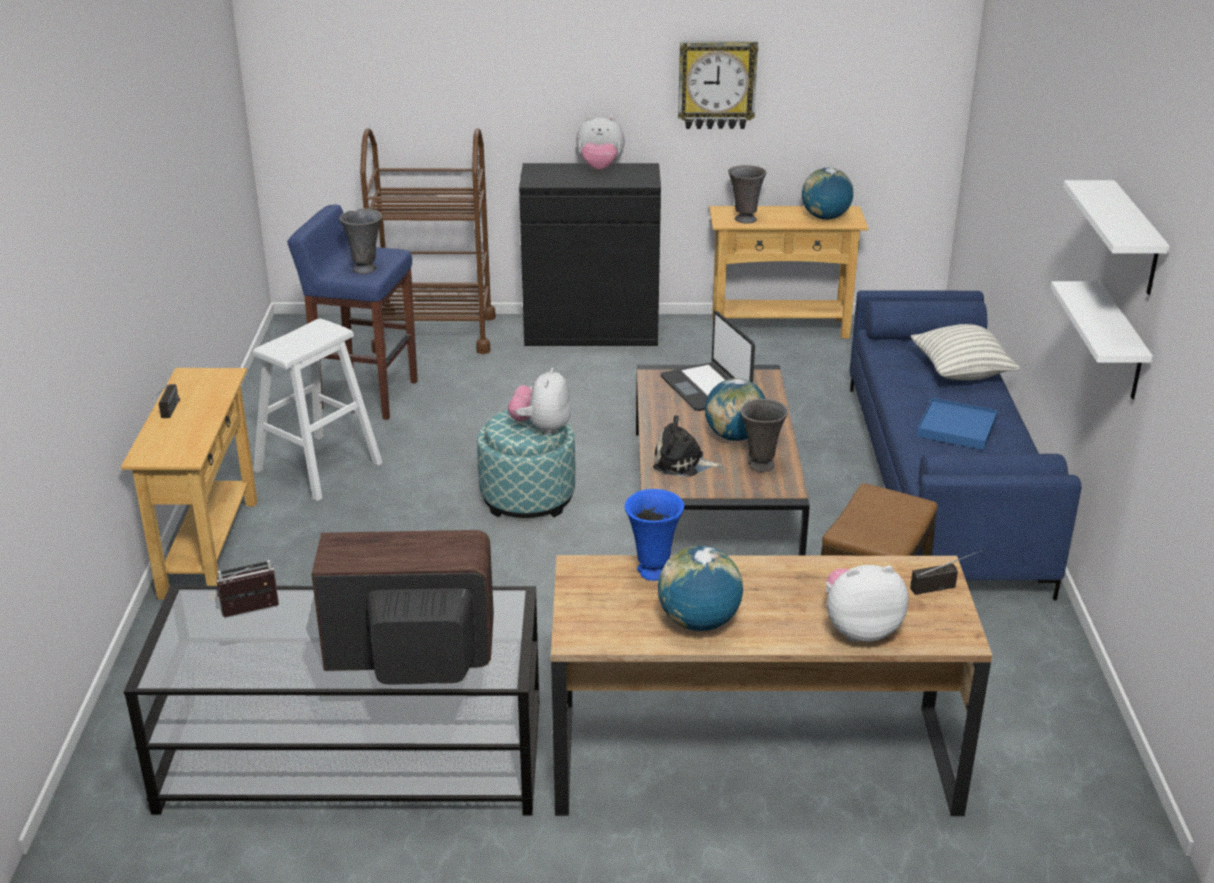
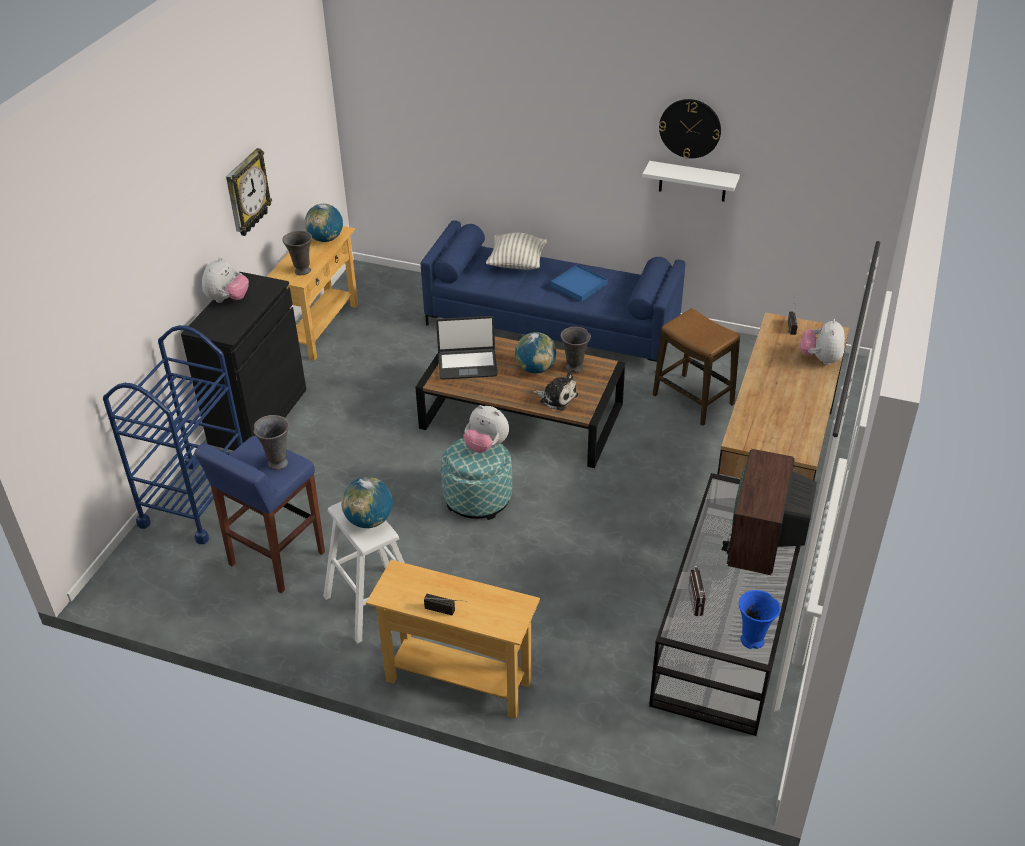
camera: 70 degrees left, 10 degrees up
(435, 334) = (197, 501): brown cart -> blue cart
(653, 572) = (750, 413): blue vase -> blue vase (753, 641)
(682, 463) = (556, 398): plush toy -> plush toy turned 90 degrees counterclockwise
(699, 622) = (801, 408): globe -> globe (369, 520)
(1135, 239) = (690, 128): white shelf -> wall clock

